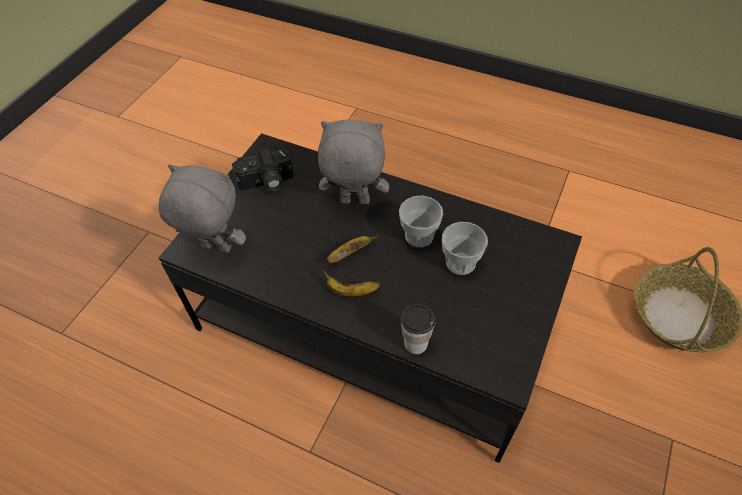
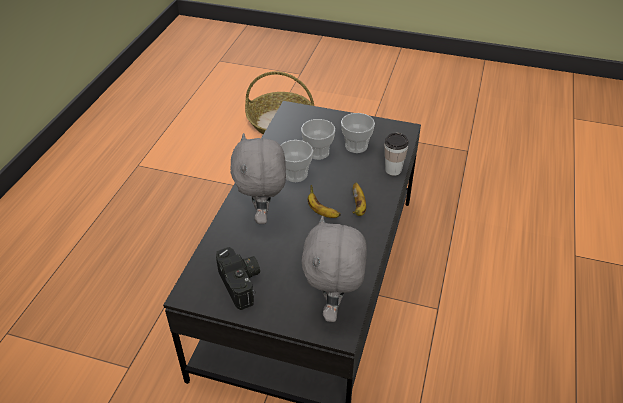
camera: 100 degrees left, 10 degrees down
(472, 308) = (356, 146): none -> cup

